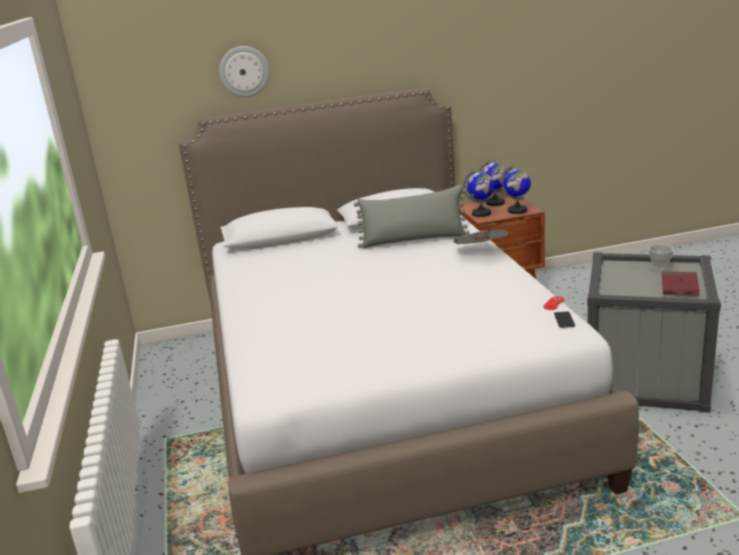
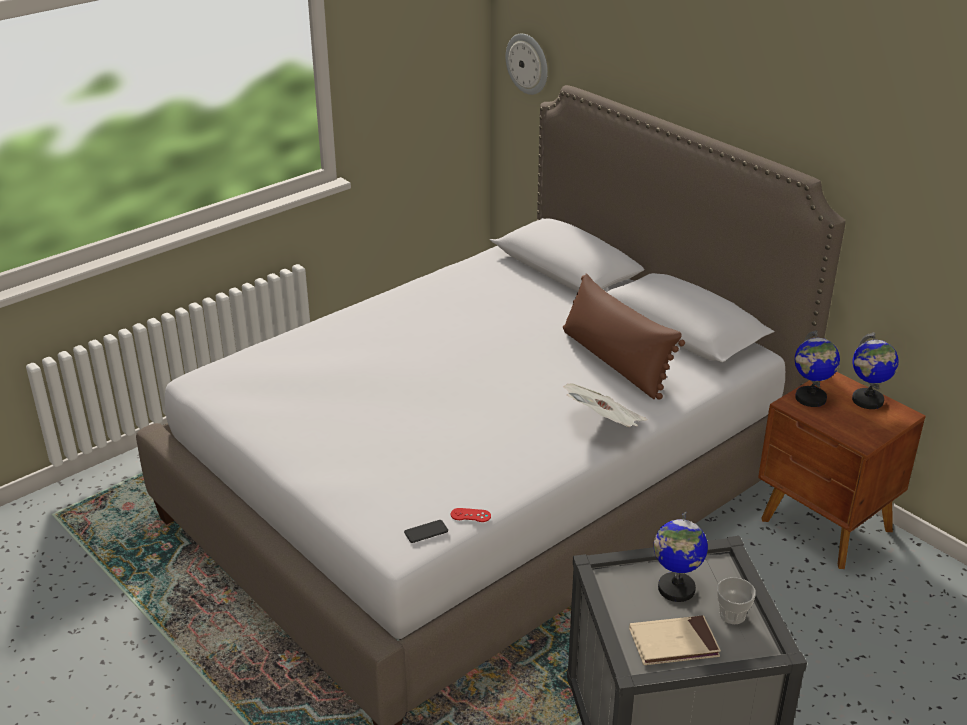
camera: 60 degrees right, 10 degrees up
(244, 71) = (631, 49): wall clock -> wall clock (528, 63)
(414, 240) = (615, 362): grey pillow -> brown pillow
(517, 211) = (848, 429): globe -> globe (676, 589)
(679, 286) = (673, 643): red book -> beige book

